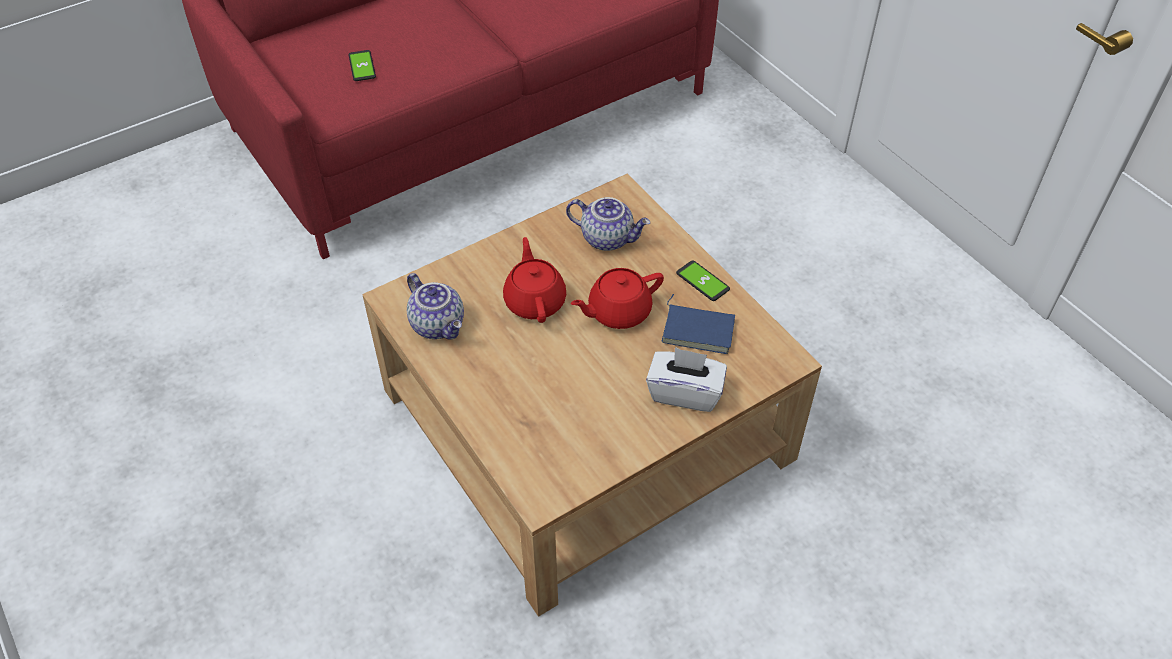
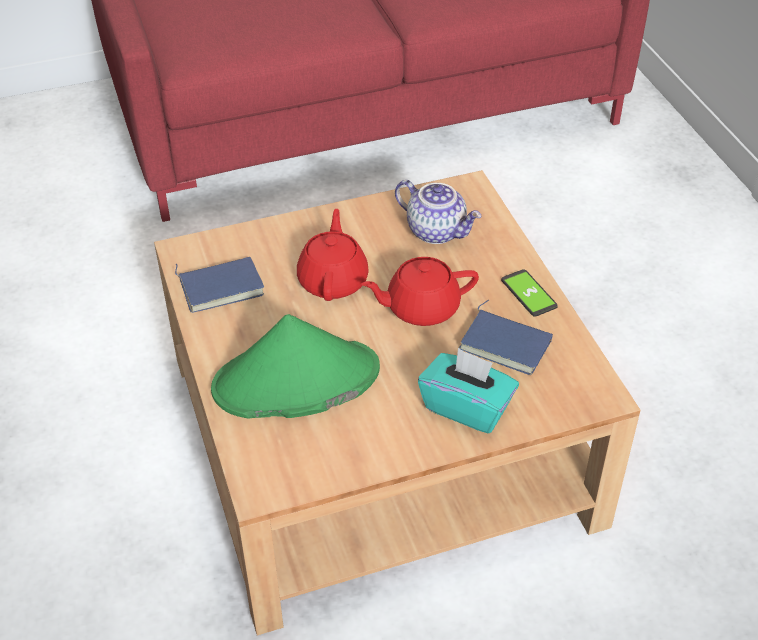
camera: 15 degrees right, 5 degrees down
(362, 66) = (234, 23): phone -> none
(439, 324) = (221, 286): teapot -> blue book
(535, 398) = (295, 380): none -> green hat
(685, 392) = (467, 407): white tissue box -> turquoise tissue box

